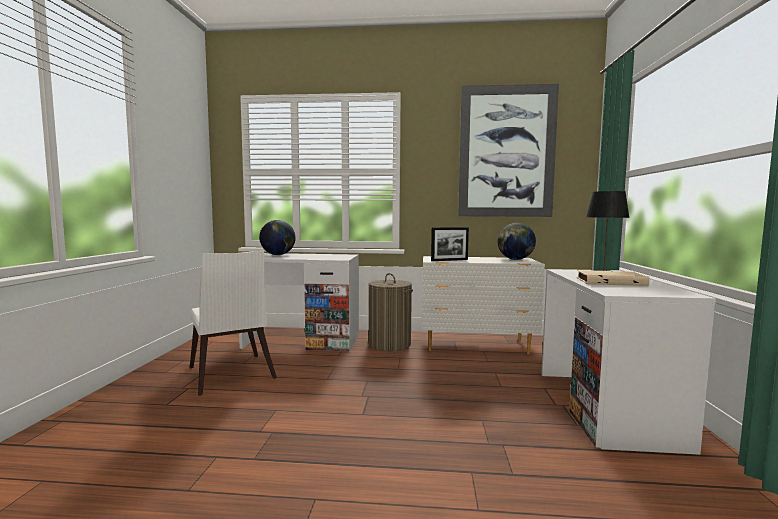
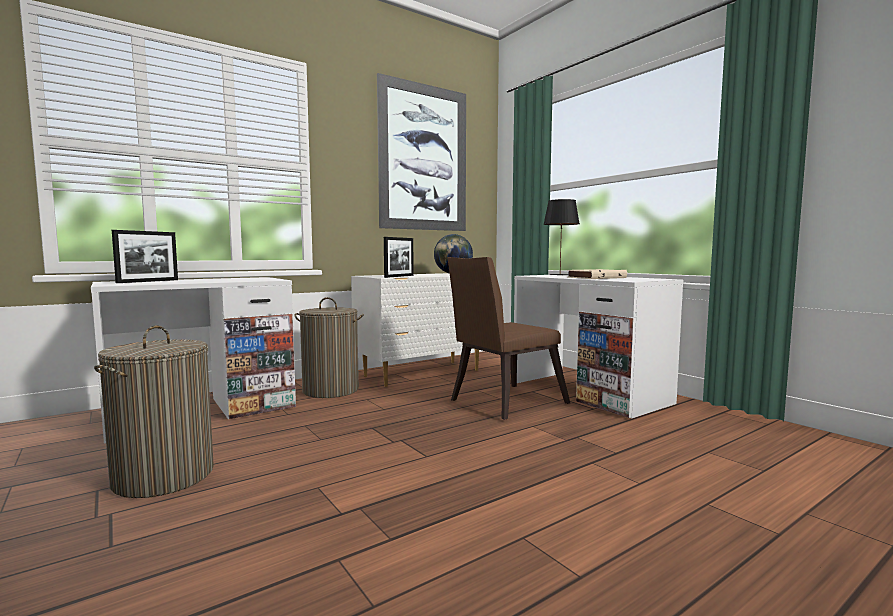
camera: 40 degrees left, 0 degrees up
(231, 376) = (163, 476): white chair -> laundry basket
(278, 255) = (148, 281): globe -> picture frame
(495, 390) = (502, 402): none -> brown chair

